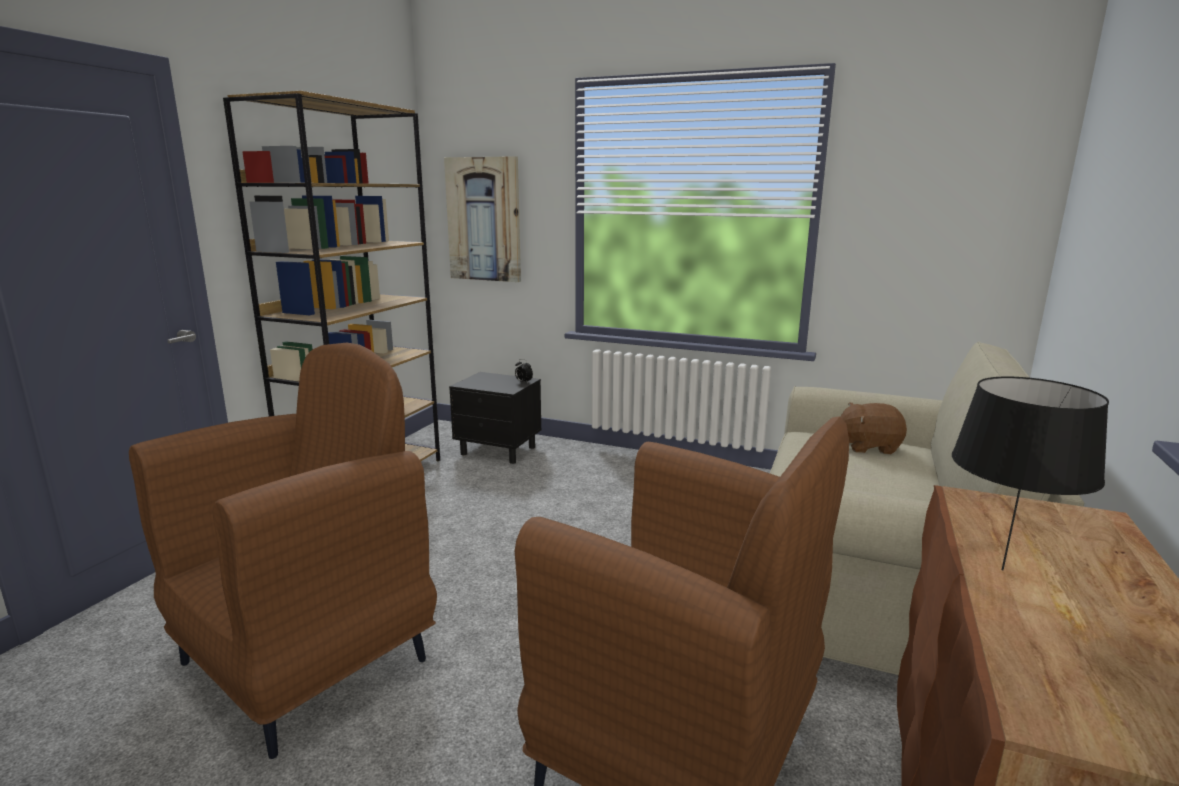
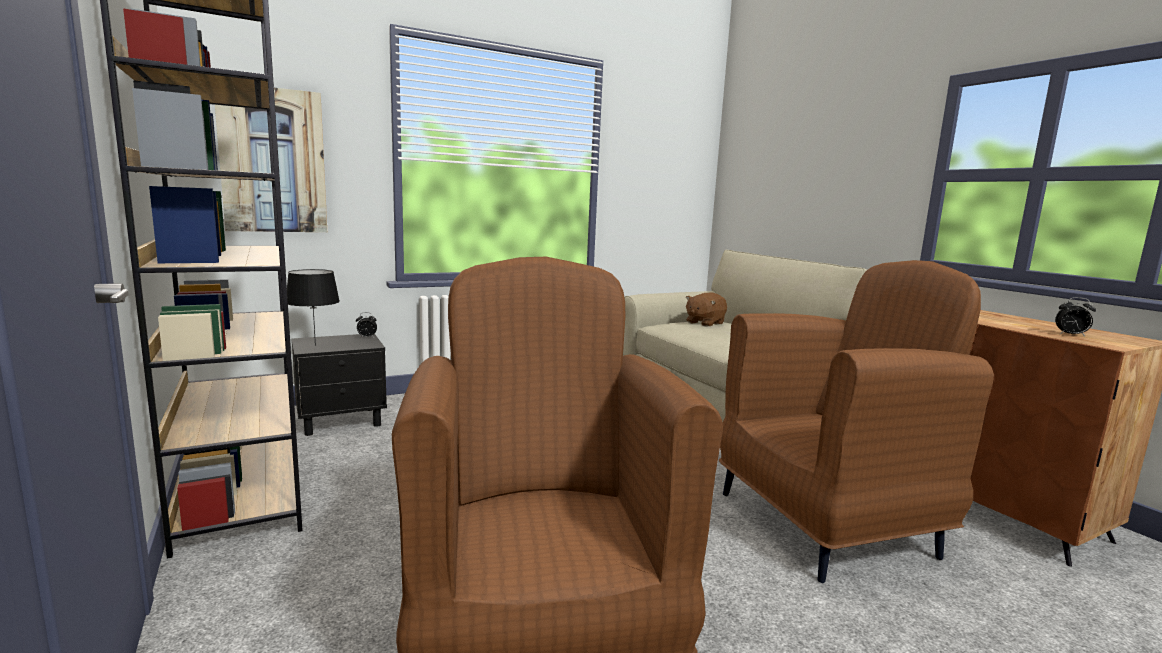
camera: 50 degrees left, 5 degrees down
(1004, 570) = (979, 320): black table lamp -> black table lamp (316, 345)
(1071, 670) = (1071, 335): none -> alarm clock

